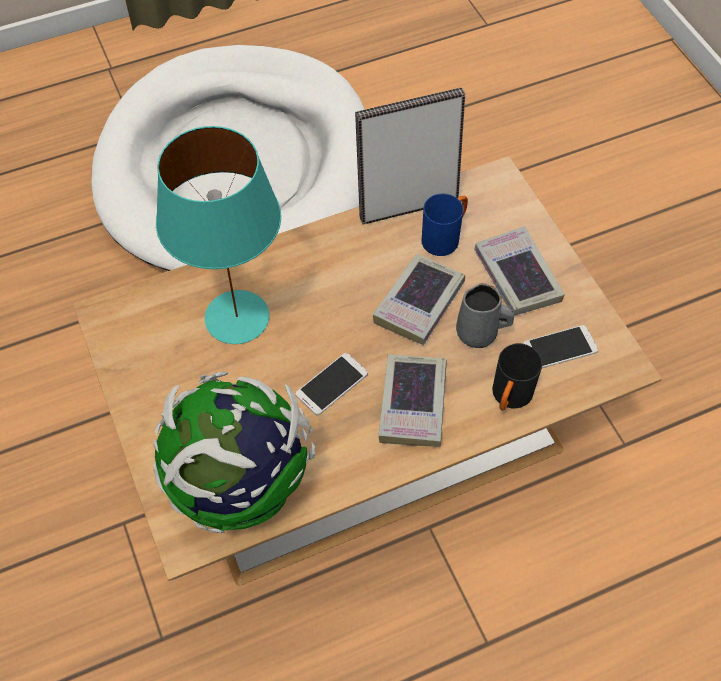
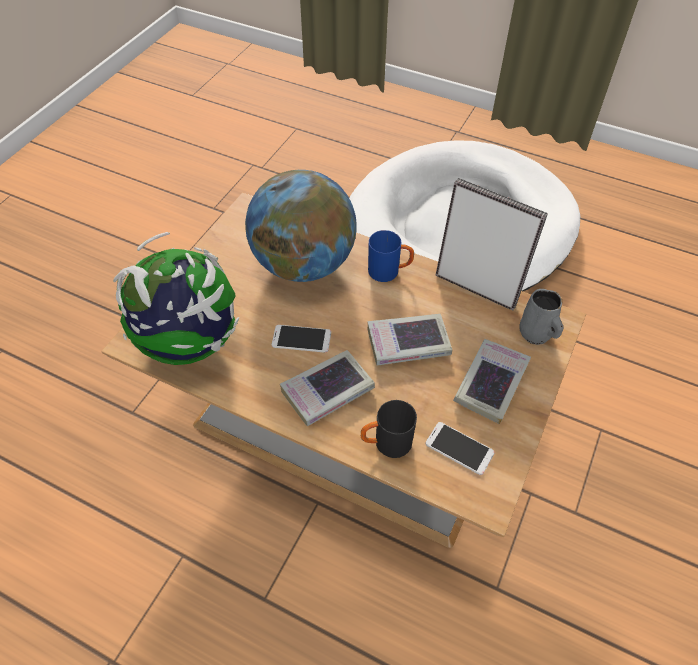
camera: 50 degrees right, 5 degrees down
(238, 317) = (304, 264): turquoise table lamp -> globe
(445, 237) = (475, 323): blue mug -> blue mug (389, 271)
(479, 334) = (419, 392): grey mug -> grey mug (536, 334)

